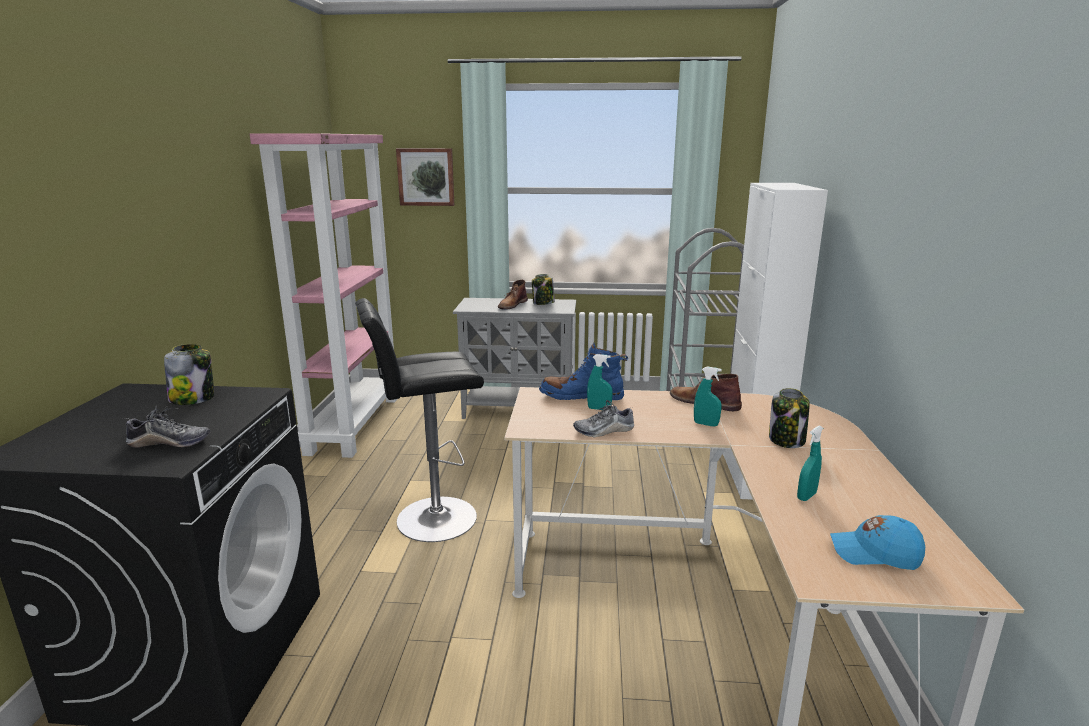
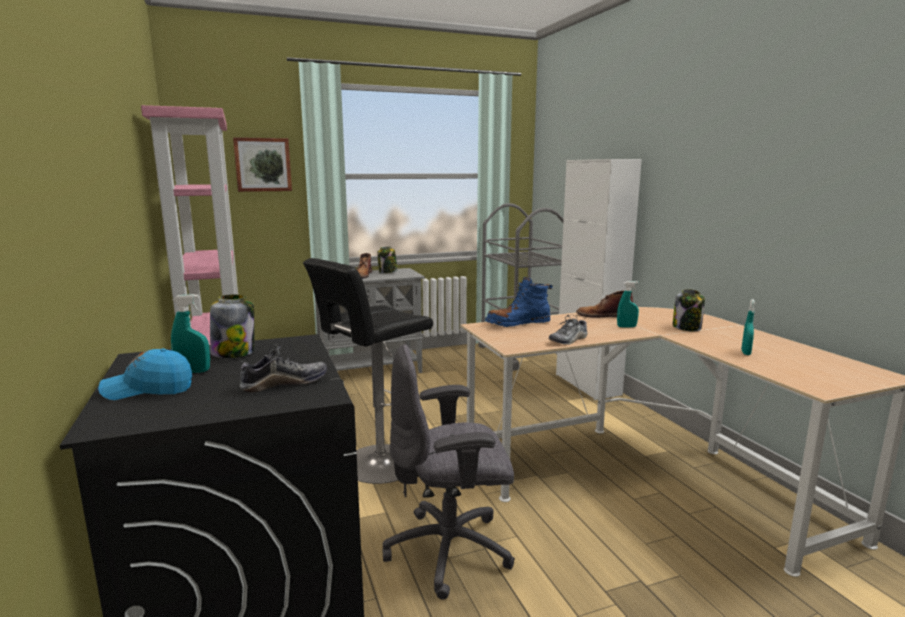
camera: 25 degrees left, 5 degrees down
(416, 633) = (451, 550): none -> grey office chair
(599, 409) = (543, 328): turquoise spray bottle -> turquoise spray bottle (193, 372)
(874, 554) = (824, 372): blue cap -> blue cap (148, 389)

